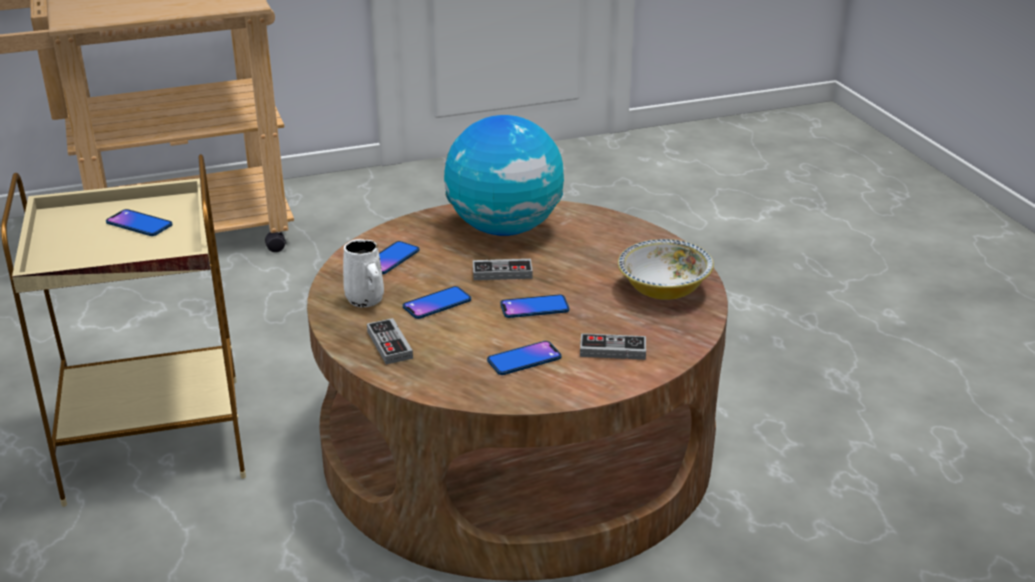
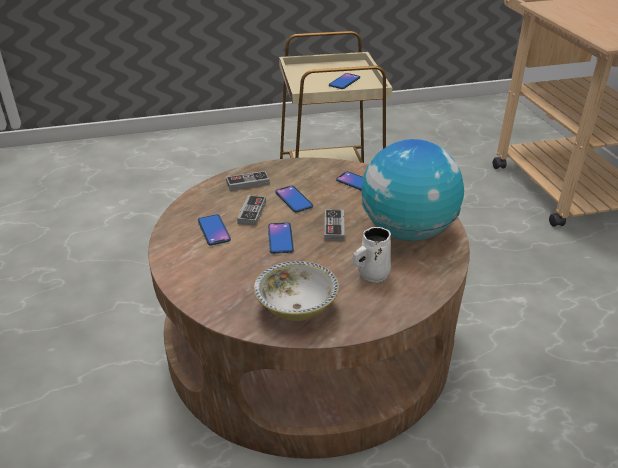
camera: 95 degrees right, 5 degrees up
(366, 300) = (303, 175): white mug -> white mug (372, 274)
(612, 350) = (212, 269): game controller -> game controller (252, 212)

